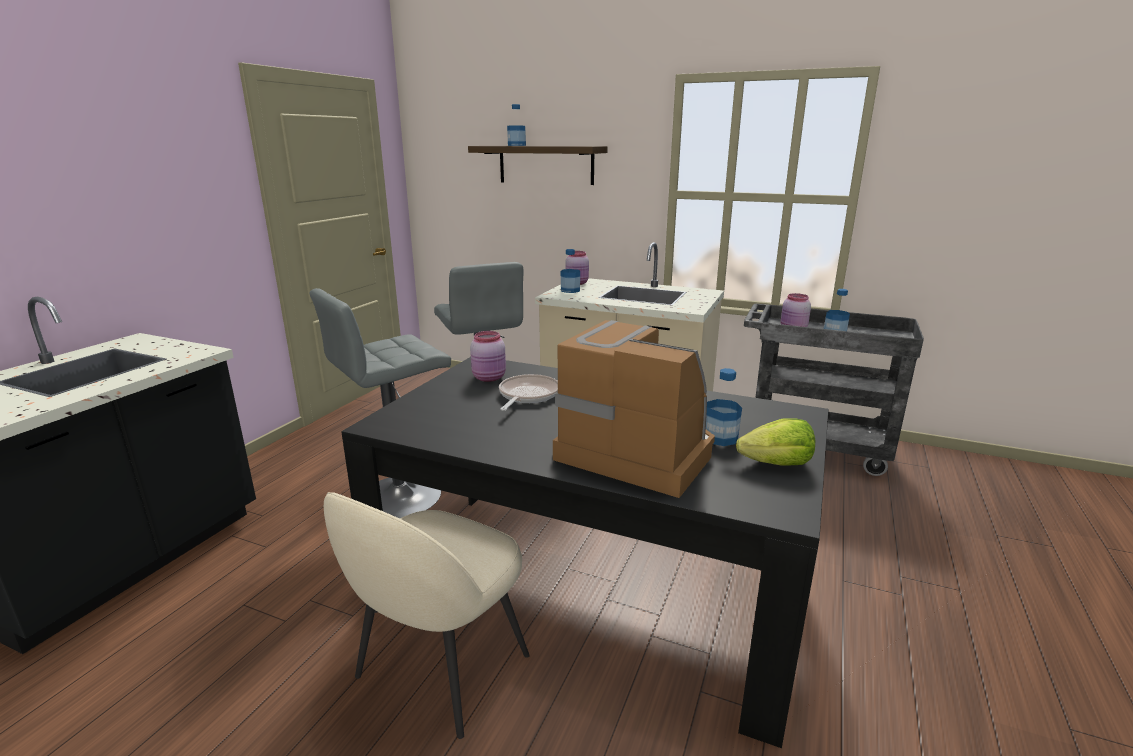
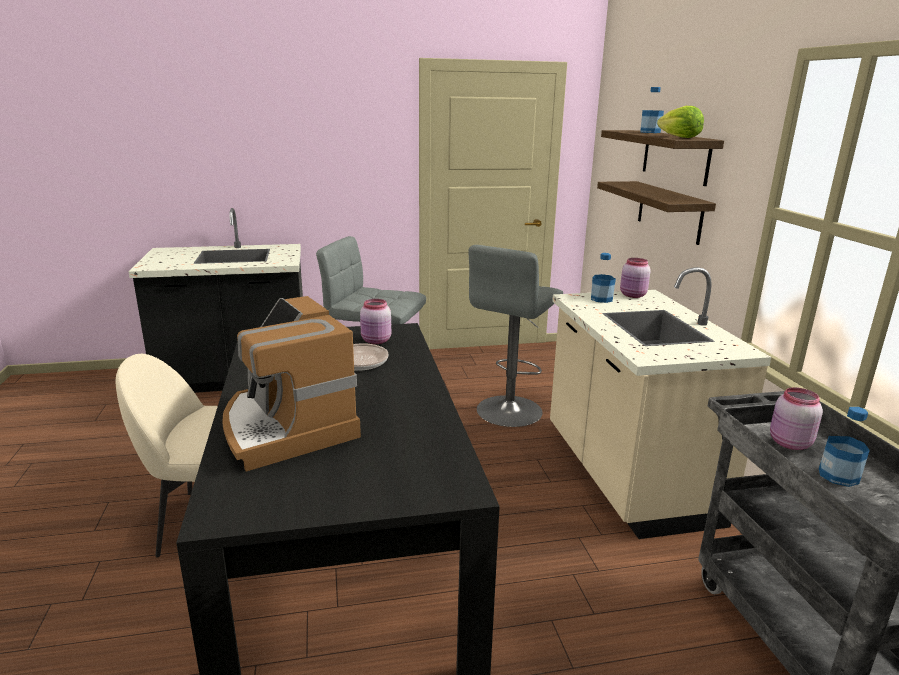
camera: 55 degrees right, 0 degrees up
(549, 212) = (669, 211): none -> shelf
(636, 451) = (286, 427): coffee machine -> coffee machine turned 150 degrees clockwise
(720, 438) = (349, 457): bottle -> none
(777, 464) = (314, 496): lettuce -> lettuce (679, 137)

